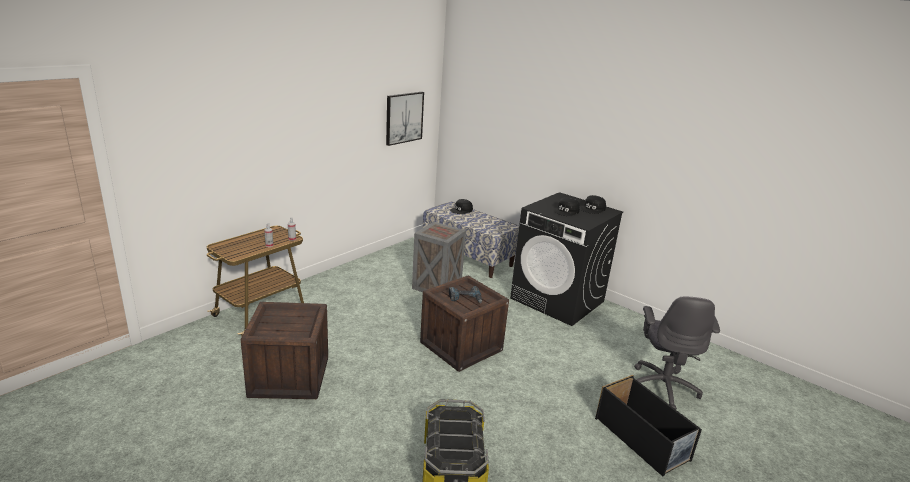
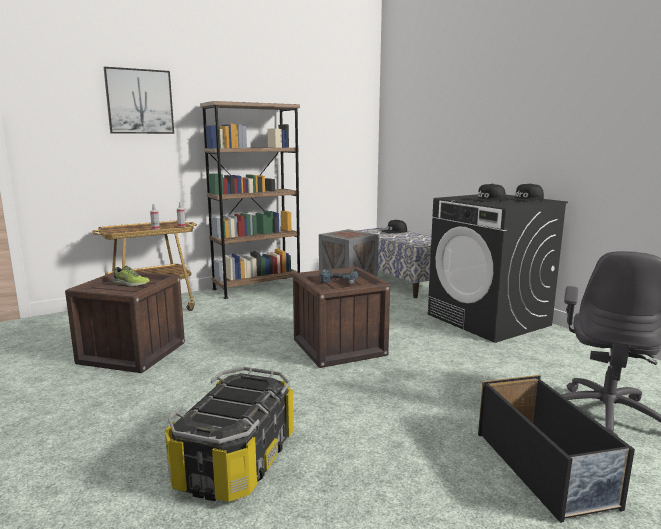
camera: 20 degrees right, 10 degrees down
(289, 320) = (130, 284): none -> shoe
(344, 275) = (257, 287): none -> brown bookcase
(404, 118) = (333, 133): picture -> picture (139, 101)

